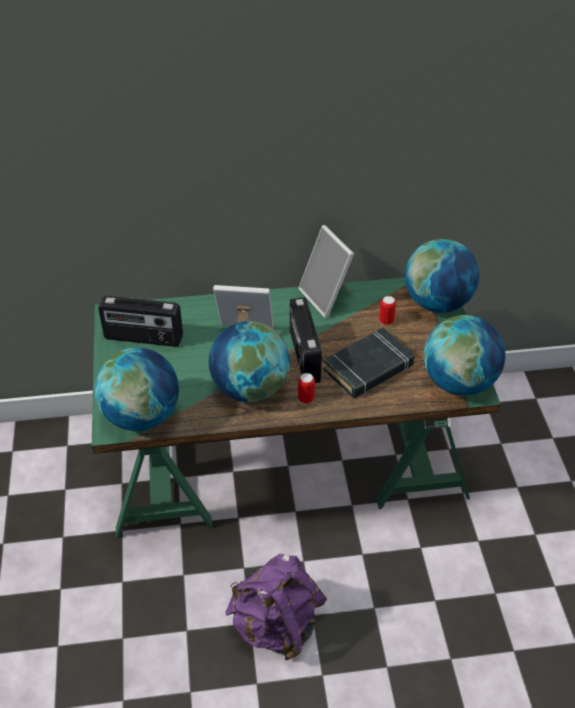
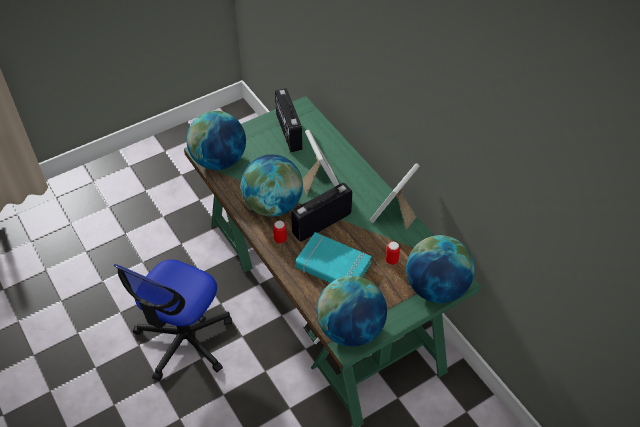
camera: 65 degrees right, 5 degrees up
(276, 626) = (184, 340): purple backpack -> office chair
(369, 368) = (333, 266): black book -> turquoise book

